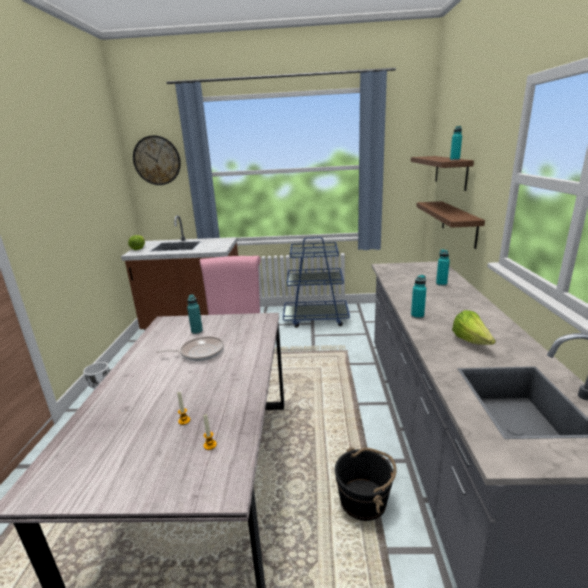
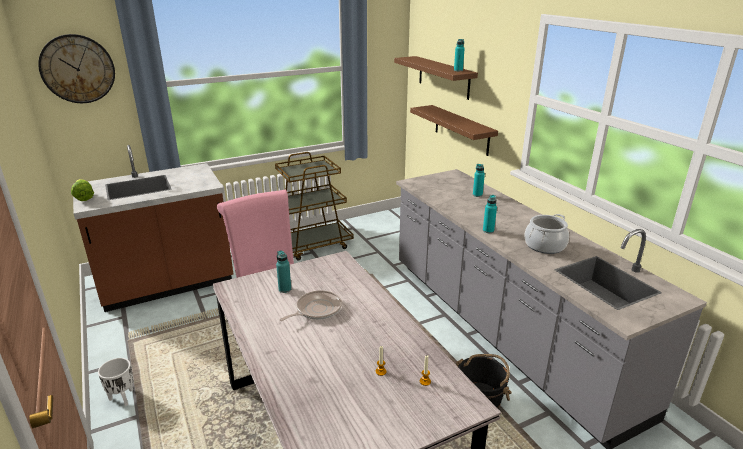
camera: 30 degrees left, 5 degrees up
(316, 318) = (312, 245): blue cart -> brown cart
(471, 341) = (544, 245): lettuce -> cooking pot

